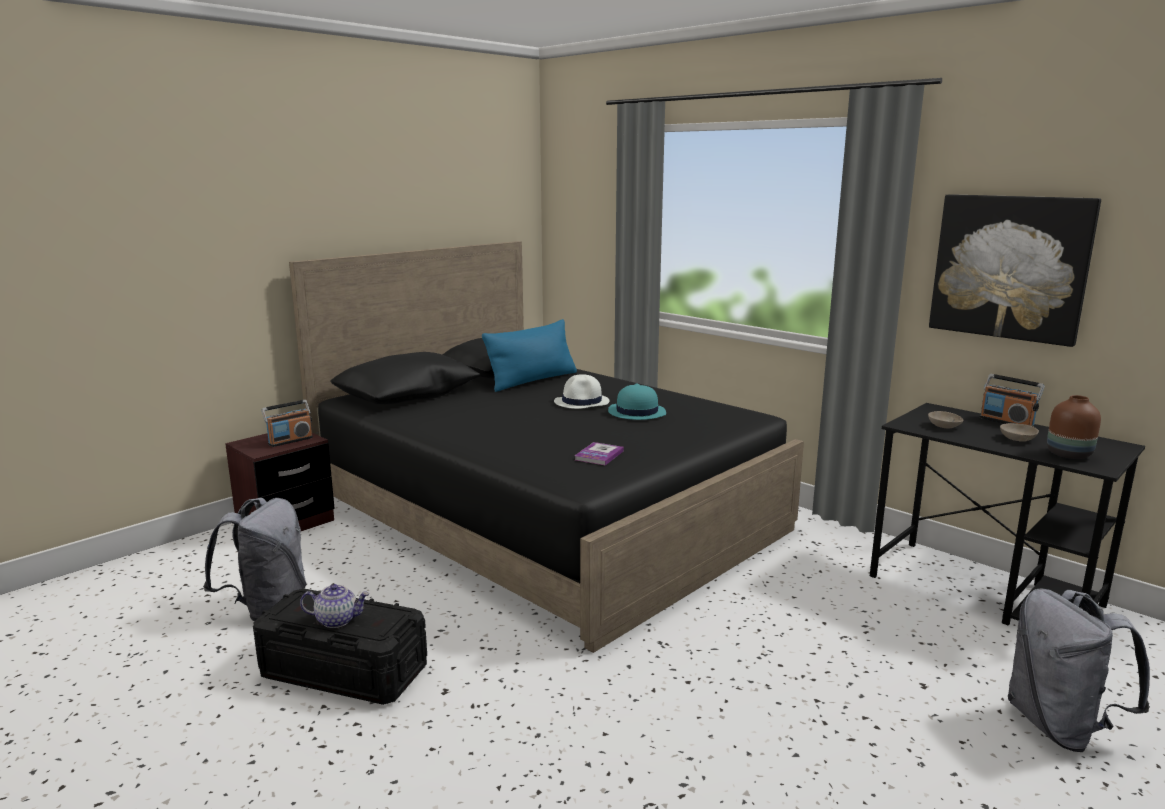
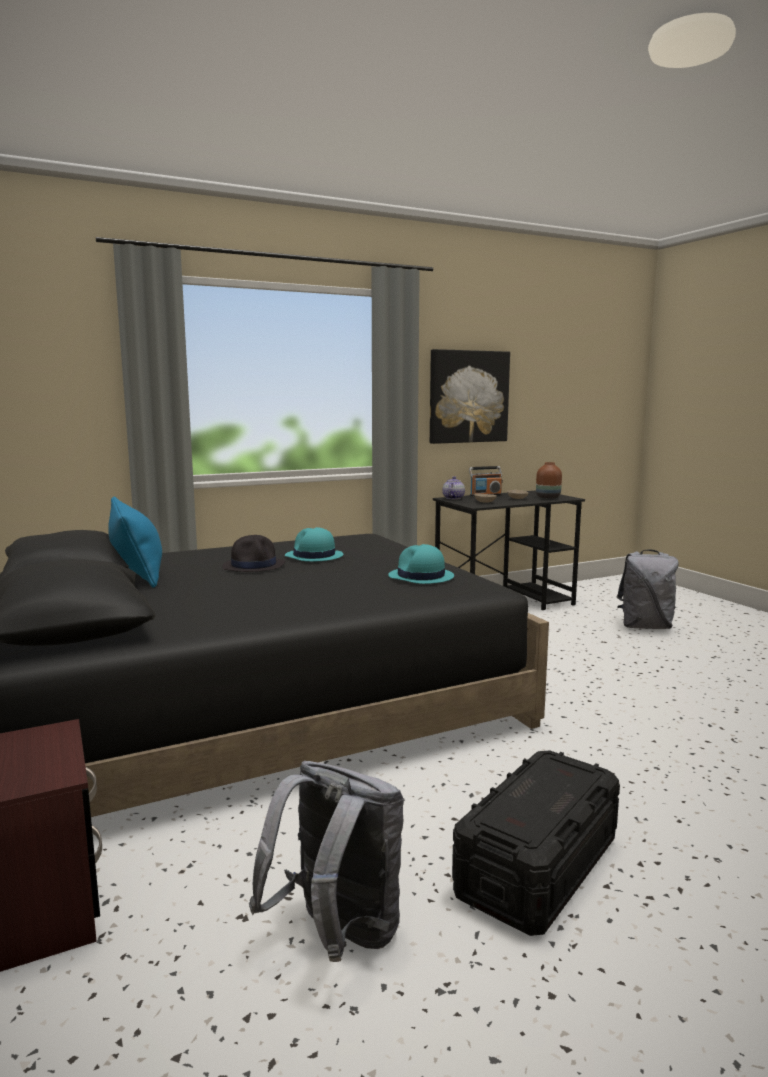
camera: 70 degrees left, 5 degrees down
(290, 441) = (36, 748): radio -> none
(337, 620) = (555, 796): teapot -> teapot (453, 498)
(582, 402) = (254, 566): white hat -> black hat
(599, 455) = (421, 577): book -> turquoise hat

